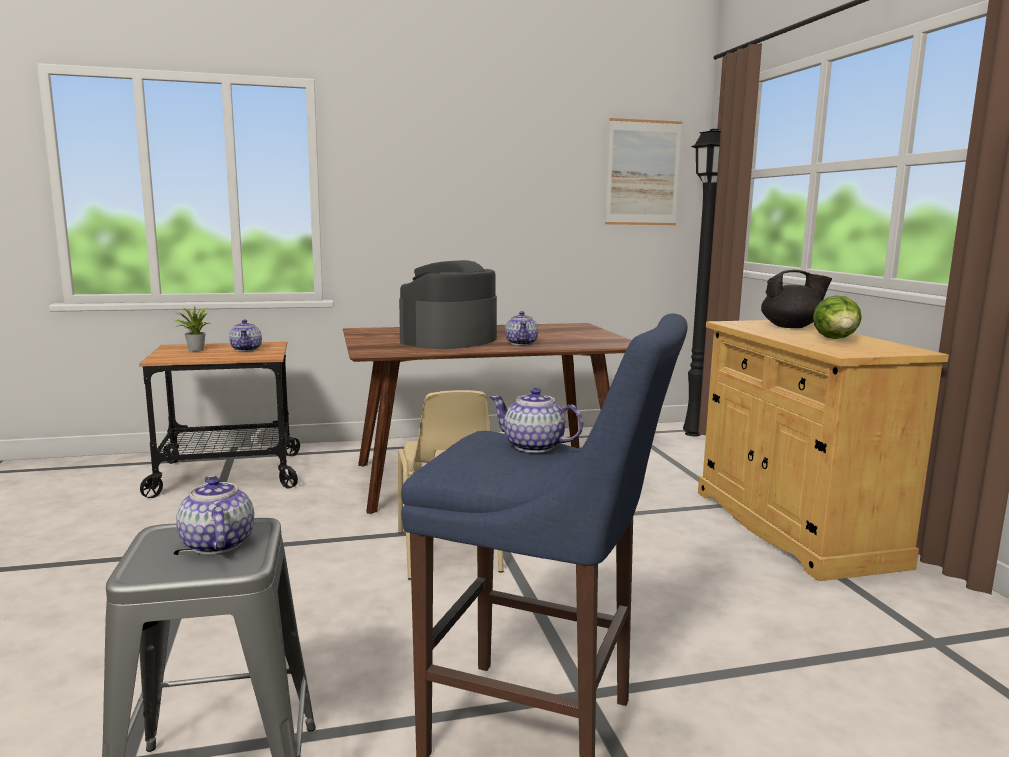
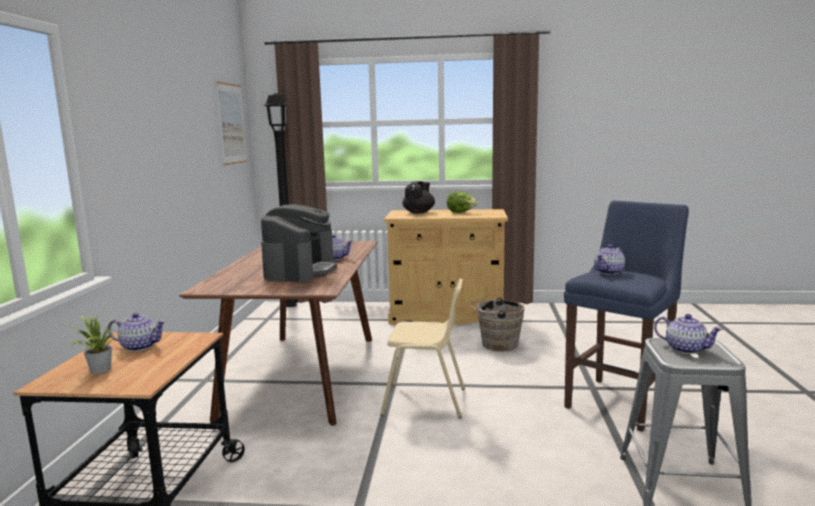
camera: 70 degrees left, 0 degrees up
(216, 544) = (685, 349): teapot -> teapot turned 135 degrees counterclockwise
(449, 340) = (300, 270): coffee machine -> coffee machine turned 135 degrees counterclockwise
(707, 581) = (496, 344): none -> brown bucket

